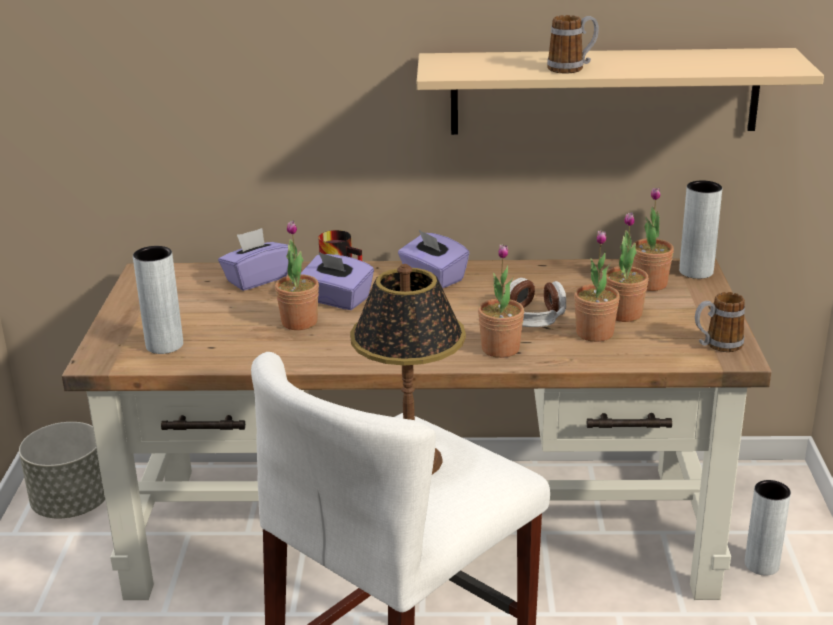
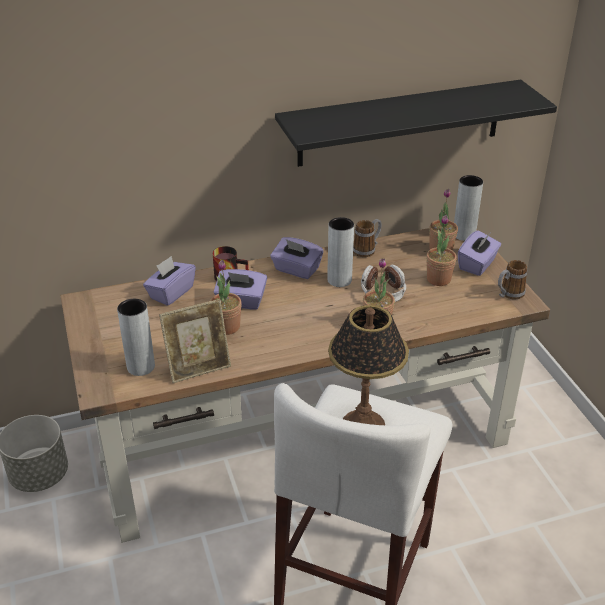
camera: 20 degrees left, 10 degrees up
(233, 357) = (198, 367): none -> picture frame
(572, 68) = (394, 118): mug -> mug (367, 249)
(594, 333) = (429, 299): potted plant -> none
(604, 91) = (400, 123): beige shelf -> black shelf
(693, 306) = (477, 264): none -> purple tissue box
(761, 565) = (520, 413): grey vase -> grey vase (339, 280)

